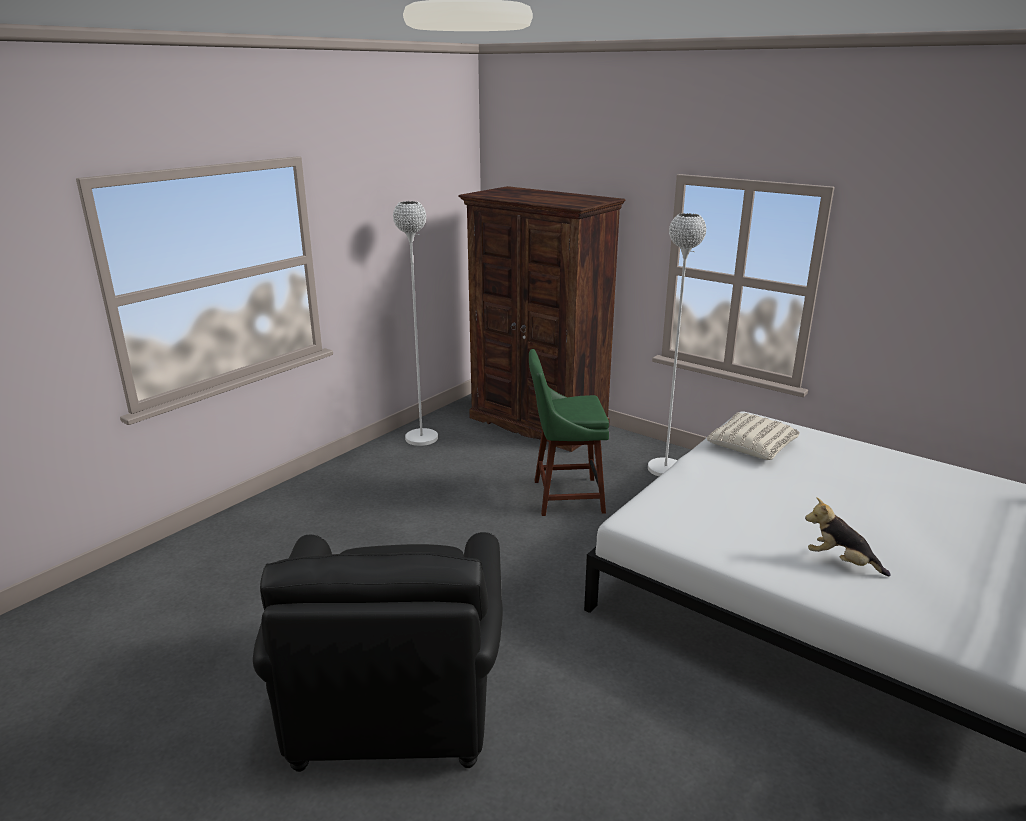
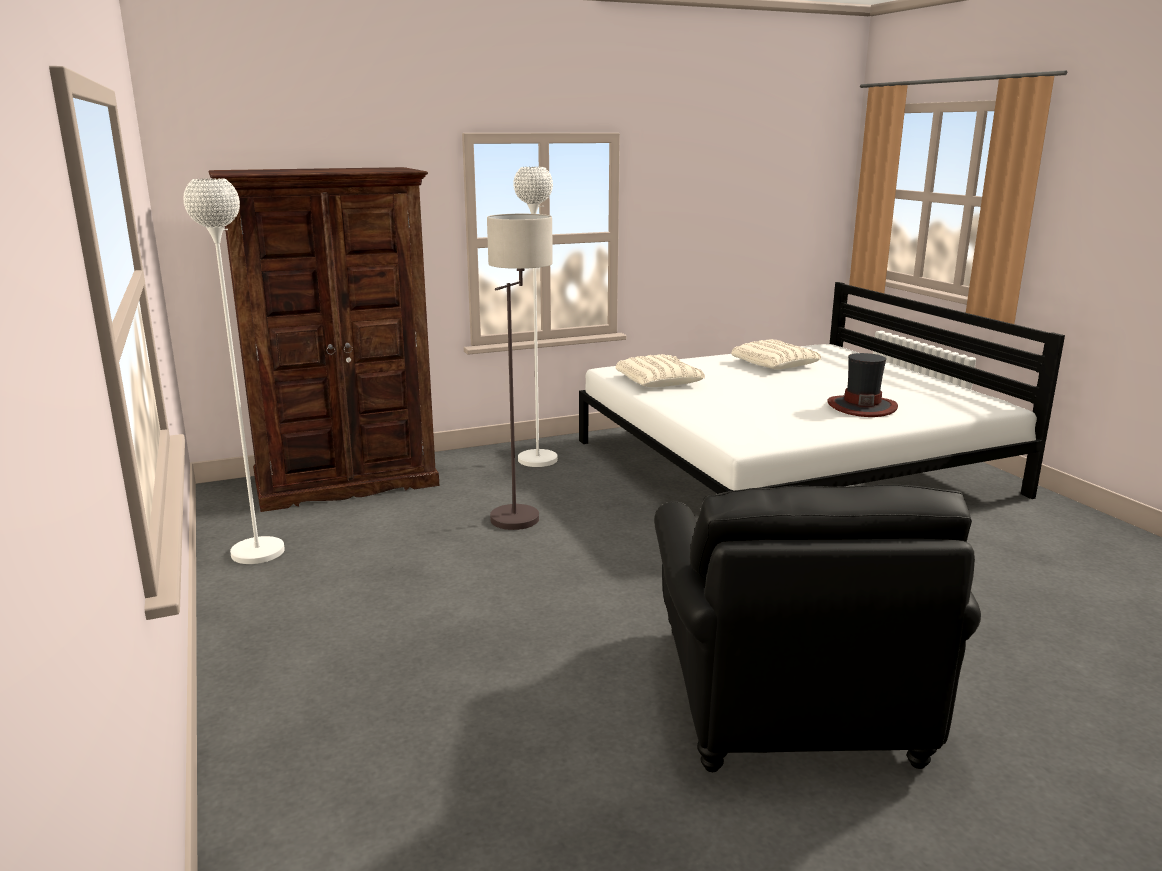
camera: 60 degrees left, 5 degrees down
(396, 693) = (786, 693): black armchair -> black armchair turned 60 degrees clockwise
(563, 496) = (522, 514): green chair -> grey floor lamp
(841, 562) = (861, 406): plush toy -> hat
(914, 485) = (775, 364): none -> beige pillow

